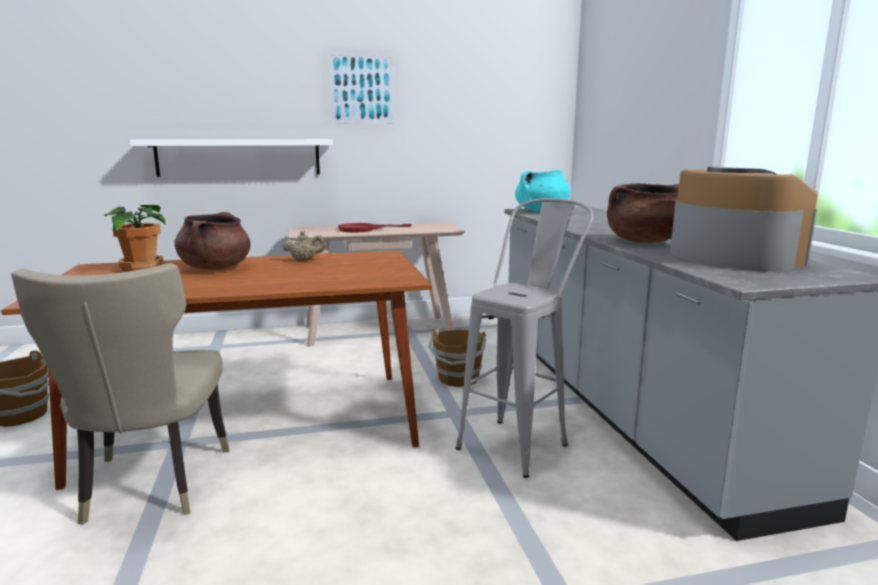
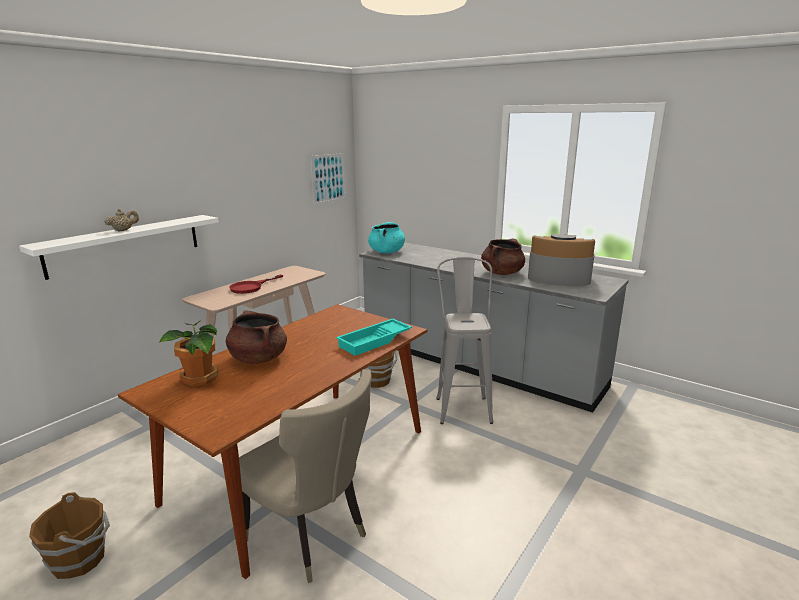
camera: 40 degrees left, 5 degrees up
(304, 260) = (301, 331): beige teapot -> beige teapot (123, 230)
(344, 280) = (375, 341): none -> turquoise tray
(361, 89) = (221, 168): picture -> picture (328, 178)

